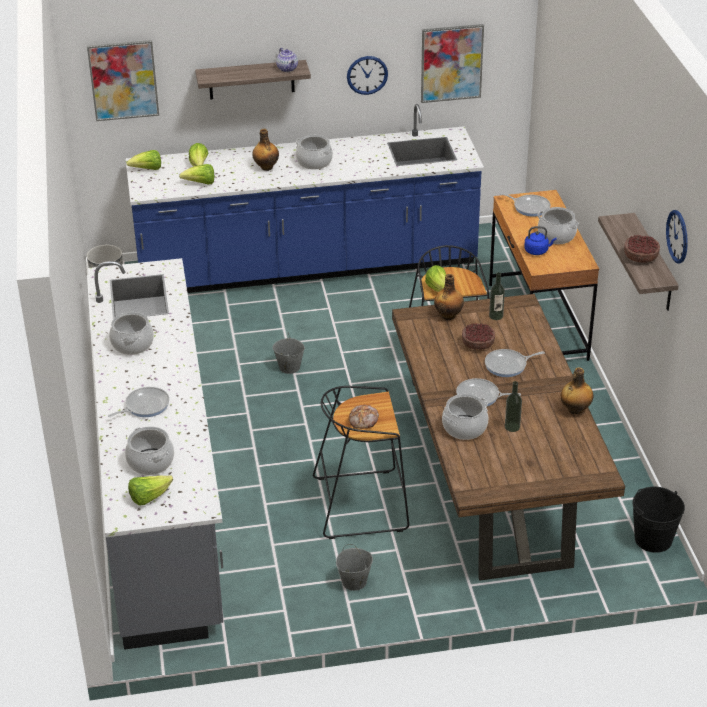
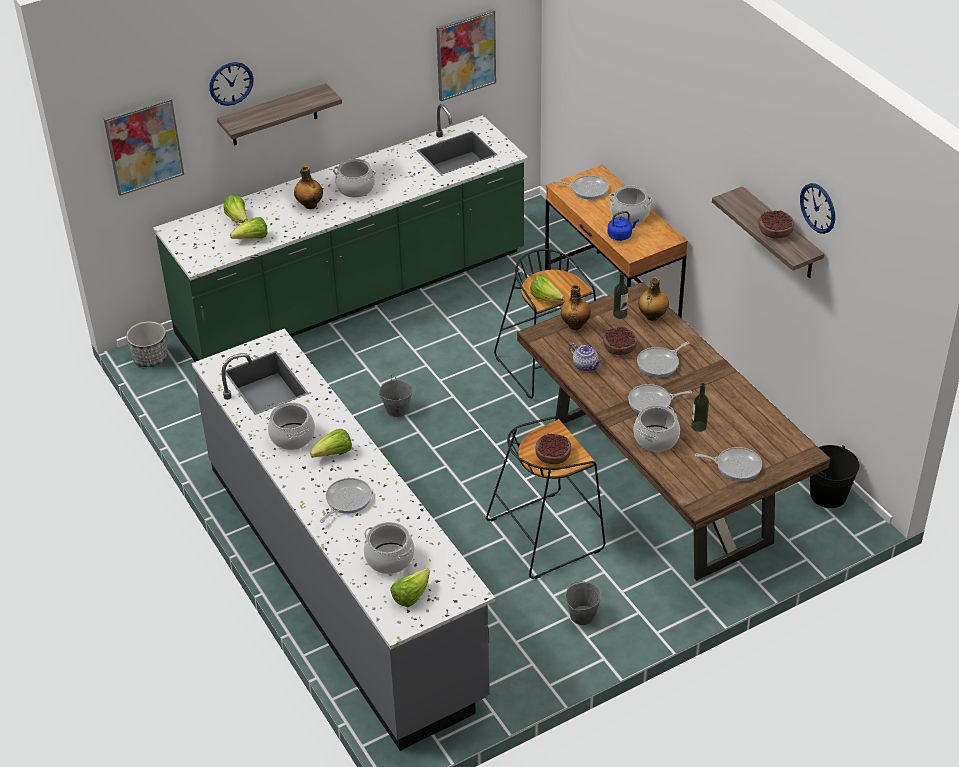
camera: 20 degrees left, 5 degrees up
(147, 169) = (185, 235): lettuce -> lettuce (334, 454)
(287, 69) = (314, 98): teapot -> teapot (585, 366)
(307, 267) = (353, 295): blue counter -> green counter
(364, 420) = (553, 456): bread -> bowl
(367, 75) = (386, 85): wall clock -> wall clock (231, 83)
(527, 469) = (736, 466): none -> frying pan
(575, 410) = (745, 393): bottle -> bottle (652, 316)

